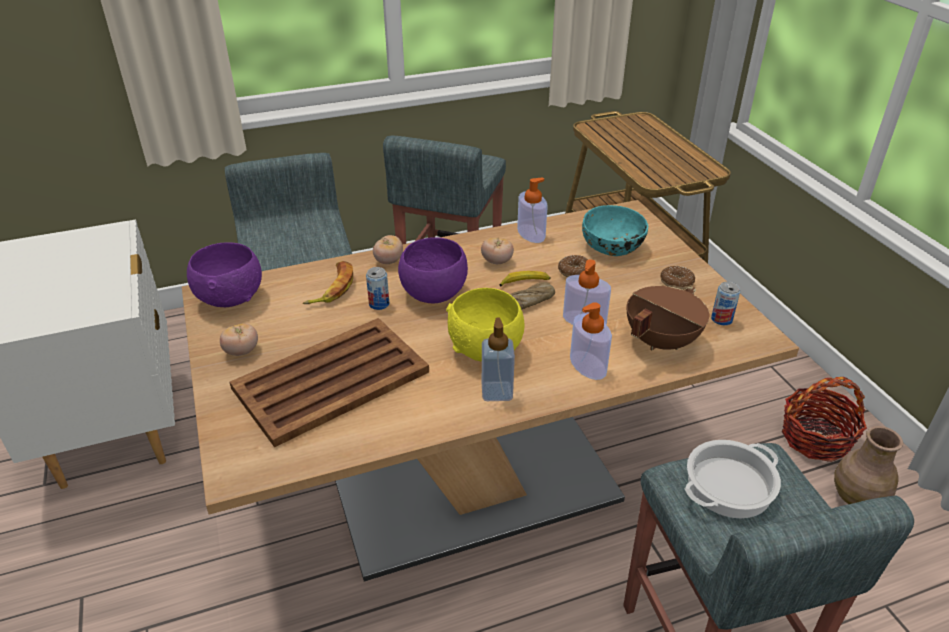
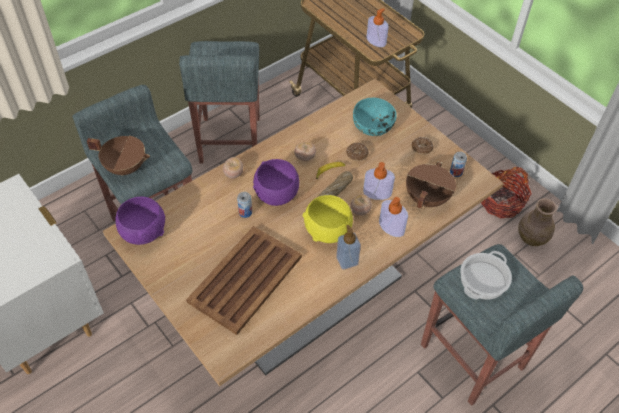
camera: 20 degrees left, 15 degrees up
(242, 351) = (177, 273): tomato -> tomato (360, 211)
(269, 243) = (126, 166): none -> brown cooking pot
(332, 288) = (207, 206): banana -> none
(531, 234) = (317, 127): soap dispenser -> soap dispenser (376, 41)

